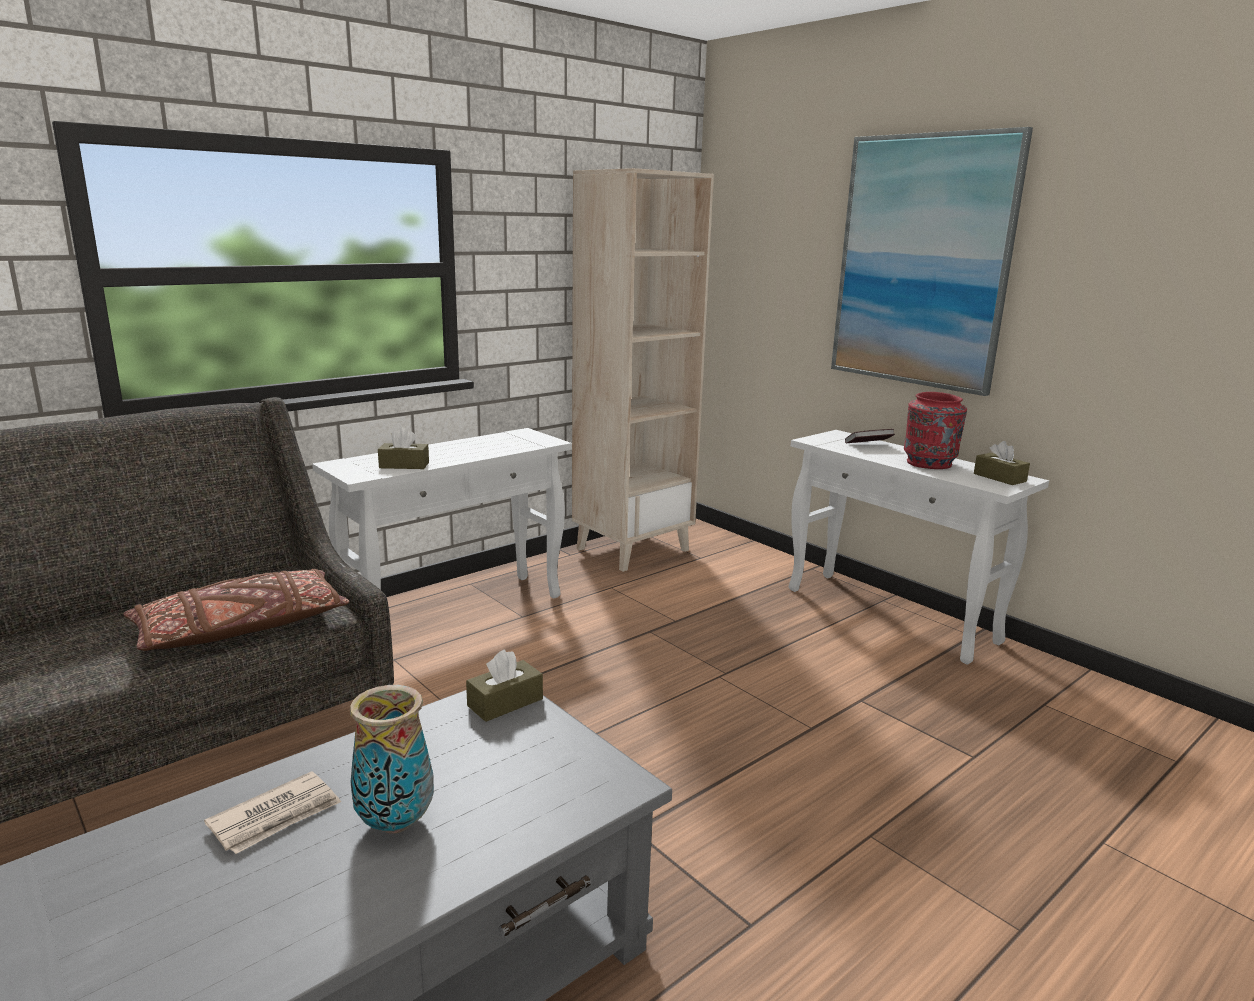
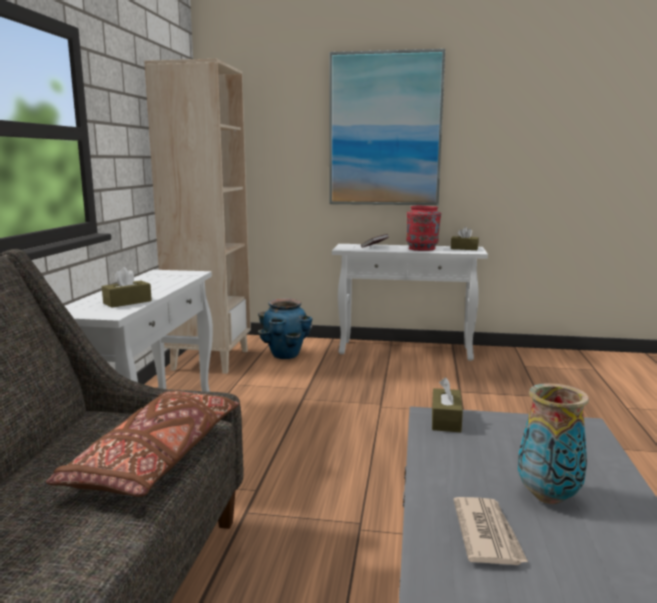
camera: 40 degrees left, 5 degrees down
(722, 570) = (285, 355): none -> planter

